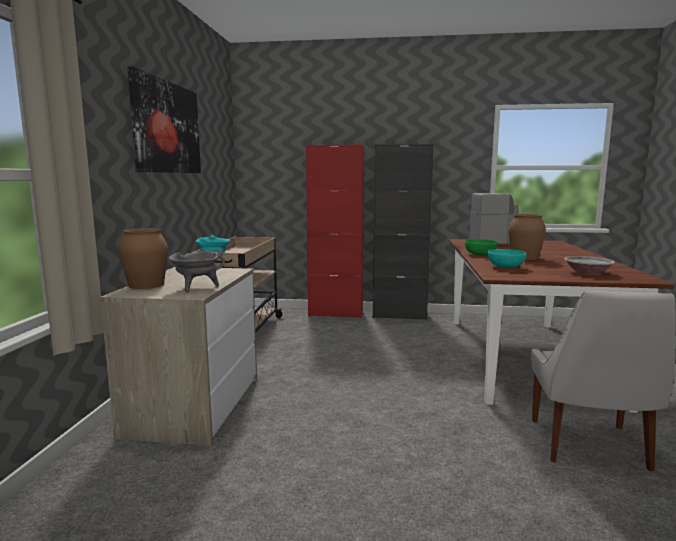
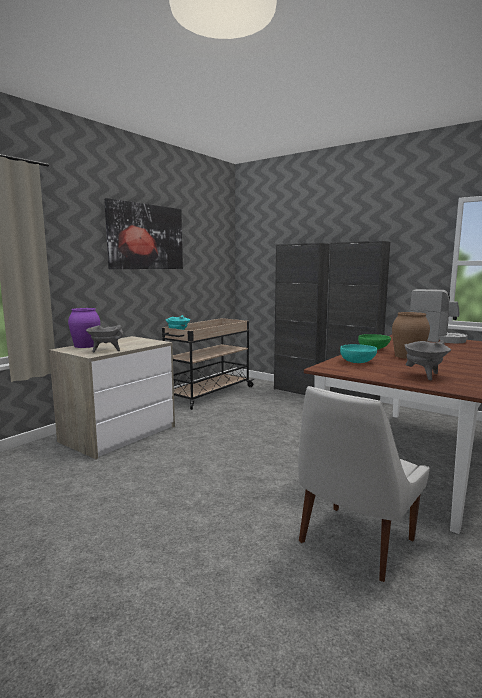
camera: 30 degrees right, 0 degrees up
(146, 285) = (86, 345): brown vase -> purple vase
(335, 313) = (298, 390): red cabinet -> black cabinet
(587, 272) = (424, 376): bowl -> grey cooking pot

